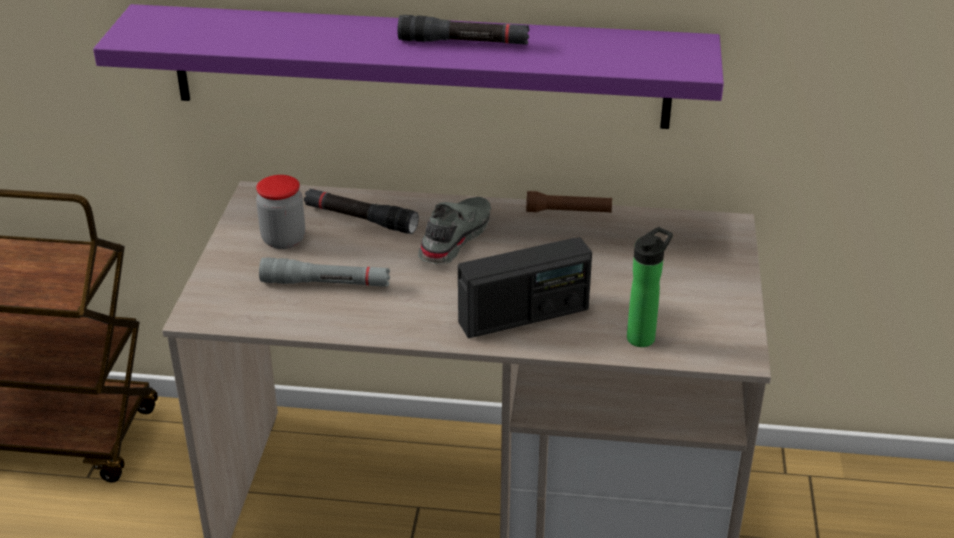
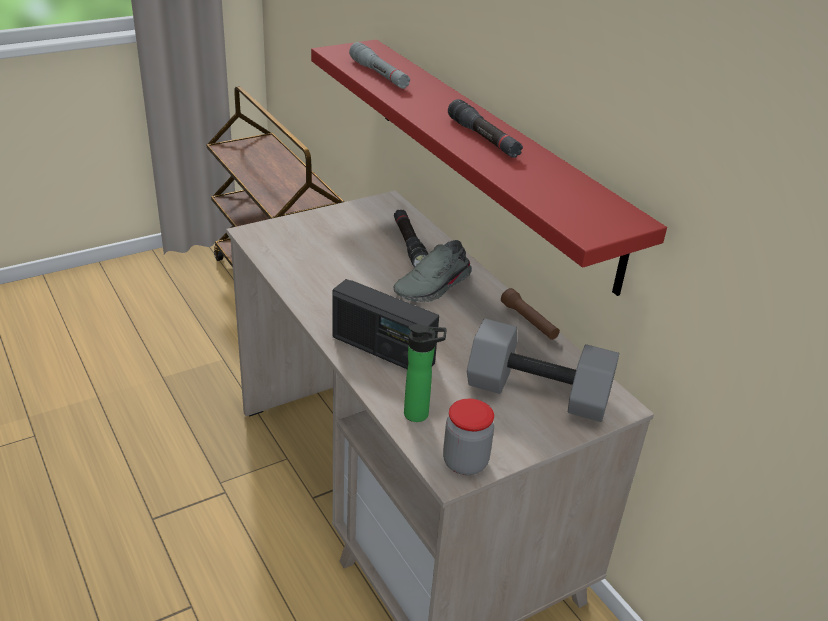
camera: 50 degrees right, 0 degrees up
(283, 239) = (354, 228): jar -> jar (465, 462)
(326, 283) = (328, 261): grey flashlight -> grey flashlight (379, 74)
(419, 66) = (489, 155): purple shelf -> red shelf
(453, 238) = (434, 287): grey shoe -> grey shoe turned 150 degrees clockwise
(674, 259) = (535, 394): none -> grey dumbbell

